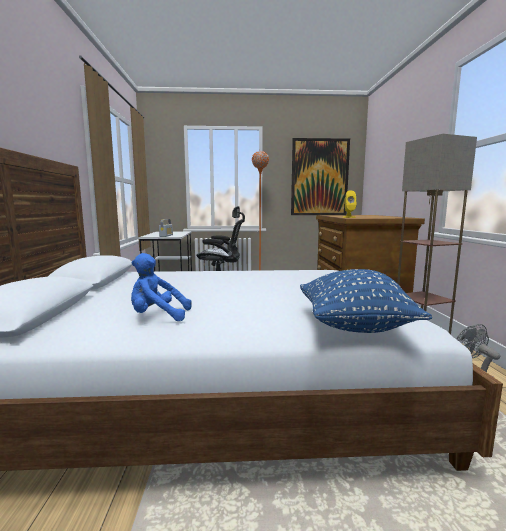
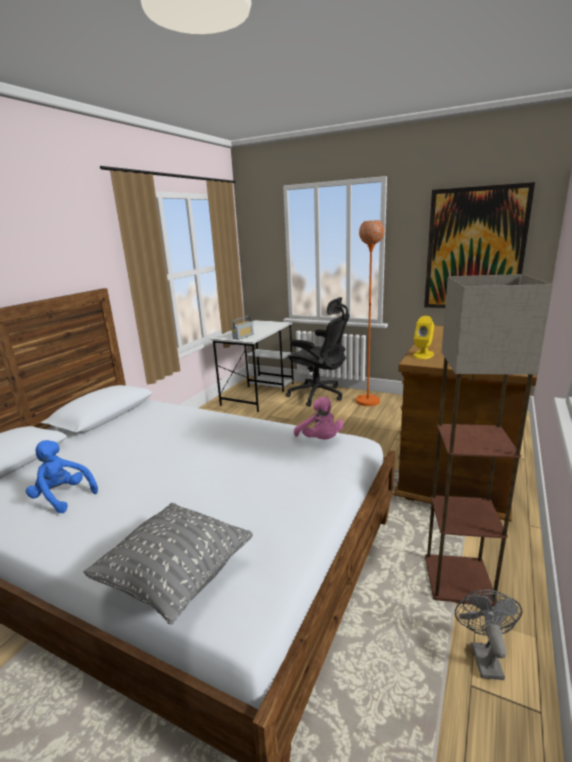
camera: 30 degrees right, 10 degrees up
(312, 272) = (320, 440): none -> pink plush toy
(354, 327) = (176, 579): blue pillow -> grey pillow

